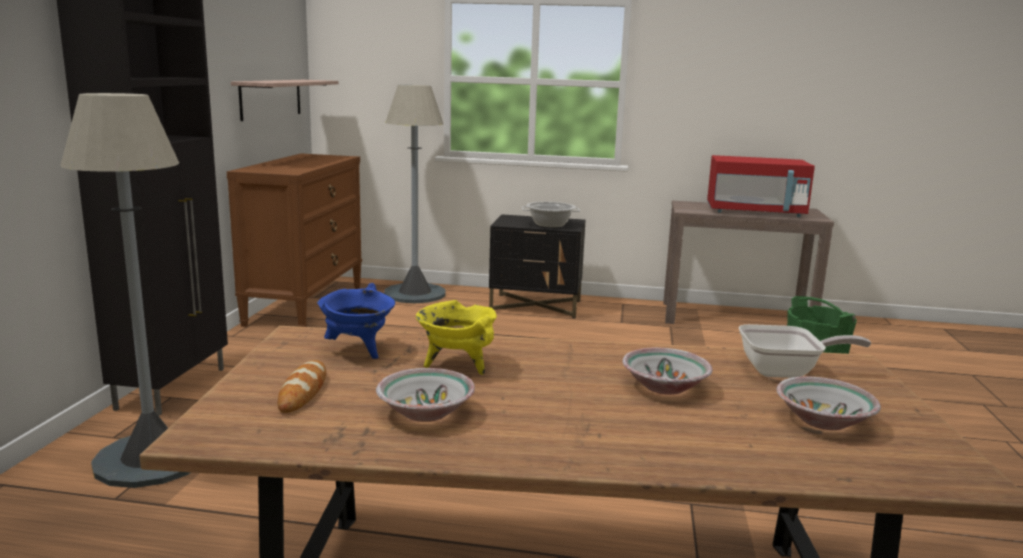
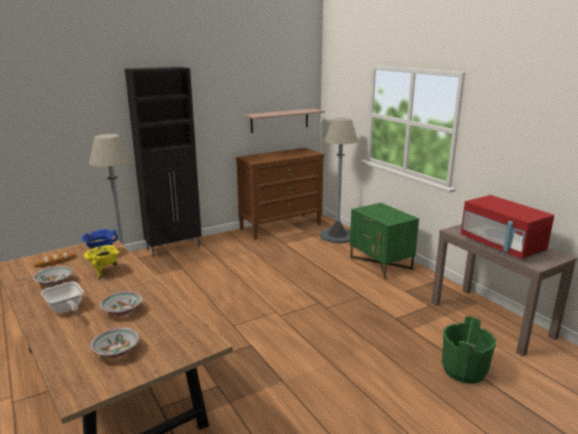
camera: 50 degrees right, 5 degrees up
(536, 306) = (381, 264): black nightstand -> green nightstand
(550, 225) = (384, 217): cooking pot -> none
(786, 372) = (173, 330): frying pan -> frying pan (66, 309)

